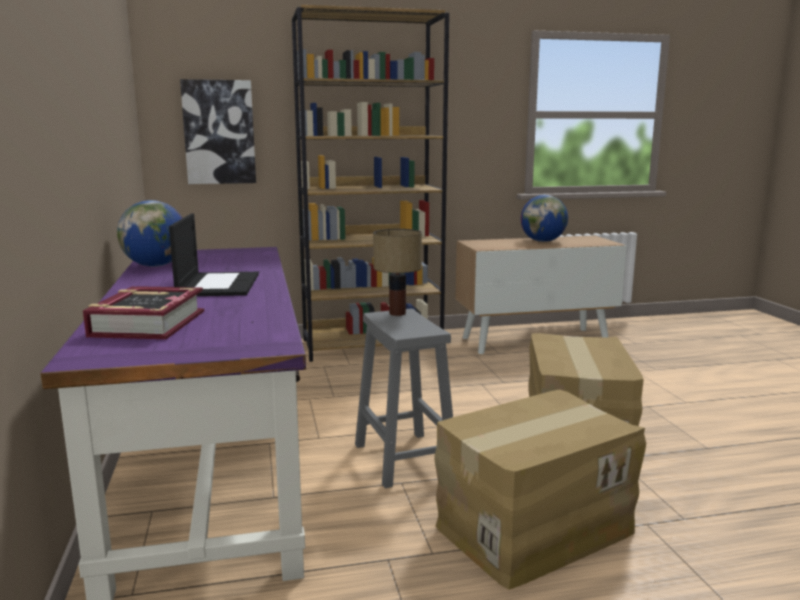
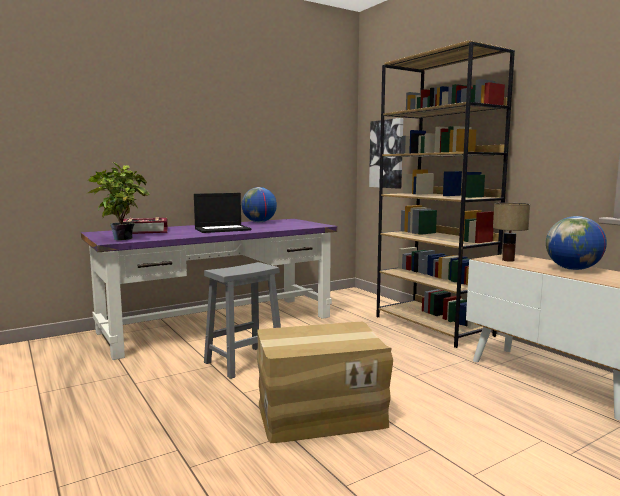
camera: 70 degrees right, 5 degrees down
(248, 338) = (122, 239): none -> potted plant
(397, 313) = (261, 266): table lamp -> table lamp (507, 260)
(532, 528) = (164, 407): cardboard box -> none

